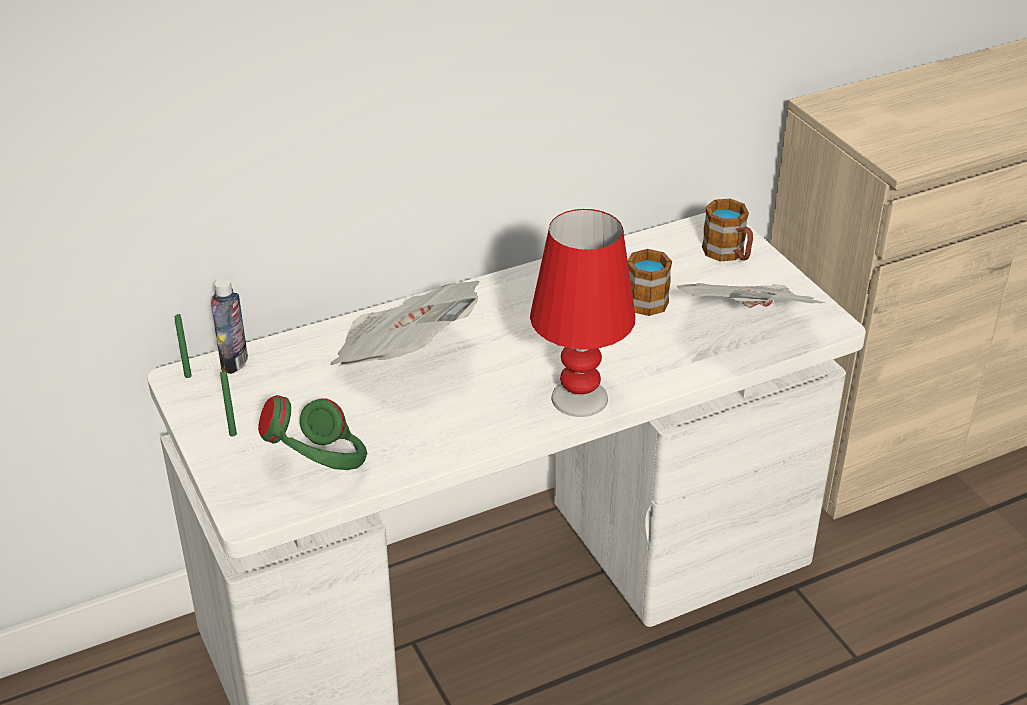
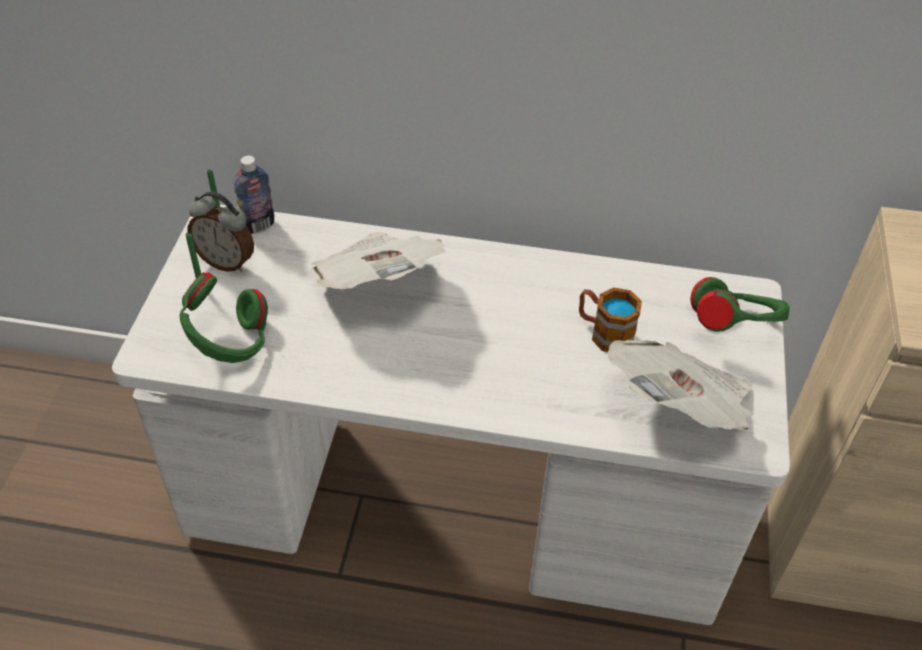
camera: 35 degrees right, 10 degrees up
(238, 405) = (227, 261): none -> alarm clock
(580, 399) = (468, 396): red table lamp -> none
(728, 254) = (733, 328): mug -> green headphones

